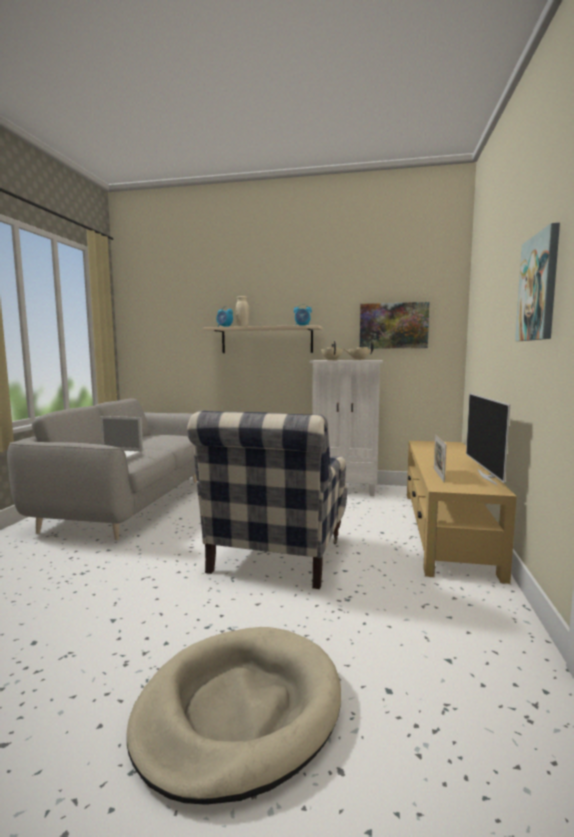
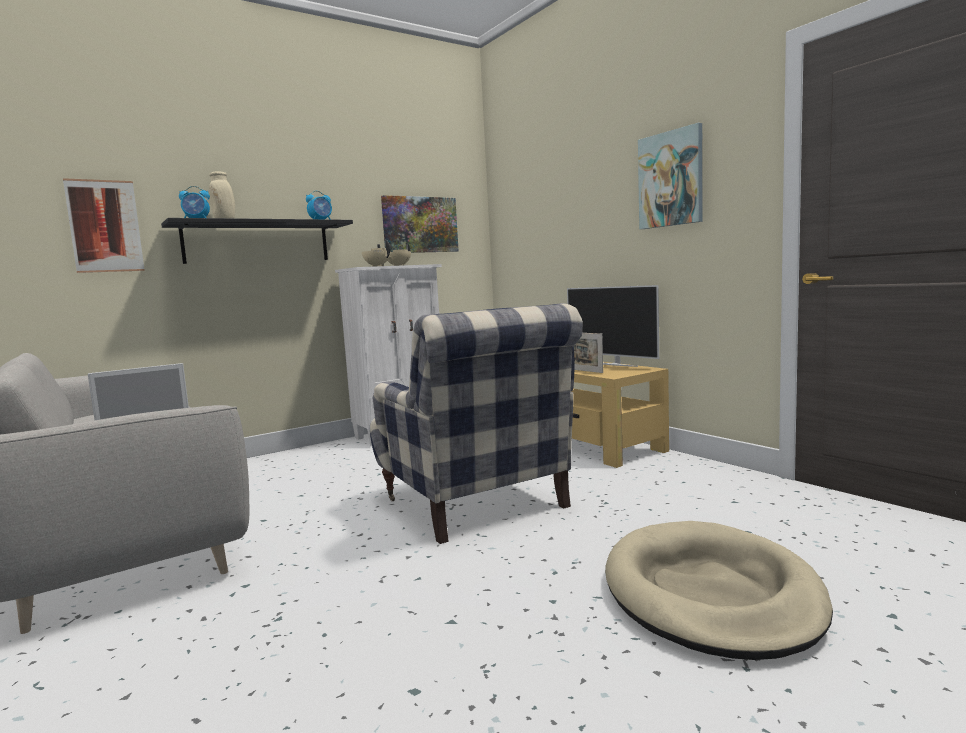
camera: 45 degrees left, 0 degrees up
(186, 331) = (105, 226): none -> picture
(266, 340) = (257, 242): beige shelf -> black shelf

